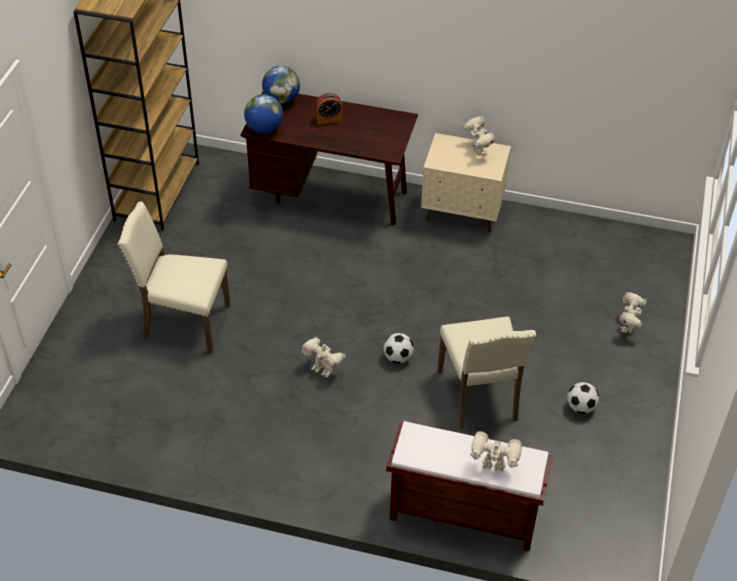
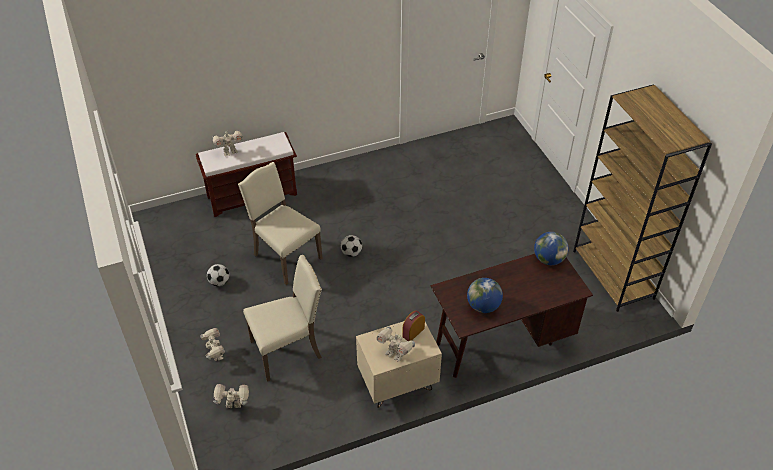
camera: 145 degrees right, 0 degrees up
(184, 322) = (491, 207): beige chair -> beige chair (288, 350)
(281, 100) = (567, 290): globe -> globe (483, 306)
(323, 369) = (388, 224): toy robot -> toy robot (234, 406)
(329, 119) = (516, 293): alarm clock -> alarm clock (413, 332)

